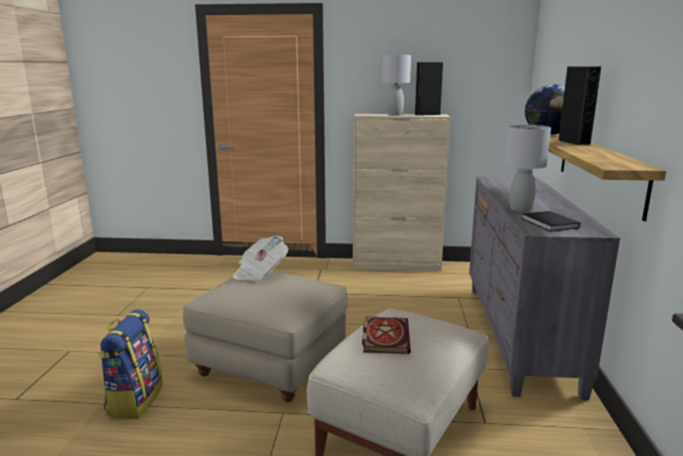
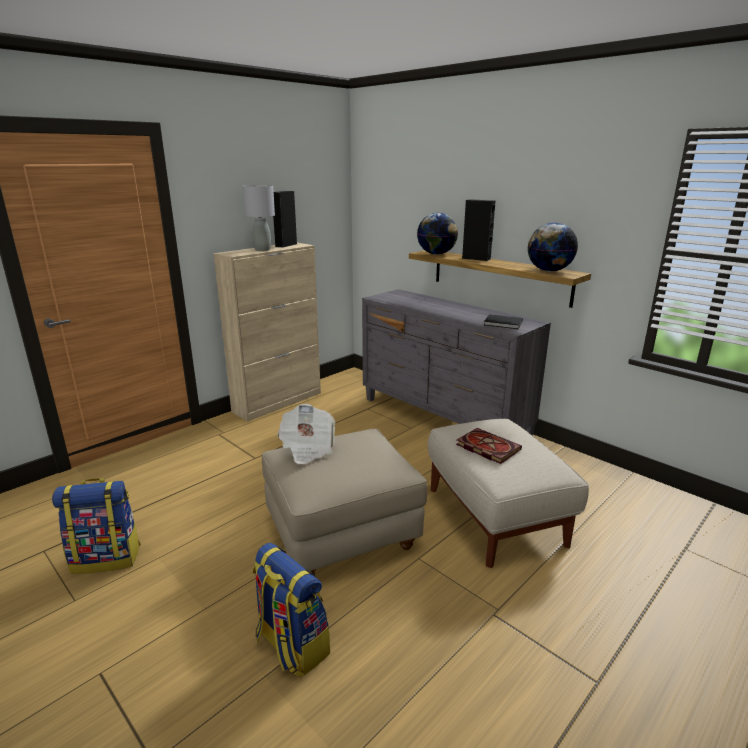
camera: 50 degrees left, 5 degrees up
(158, 305) = (107, 558): none -> backpack
(520, 209) = (463, 318): grey table lamp -> none
(610, 160) = (549, 271): none -> globe

